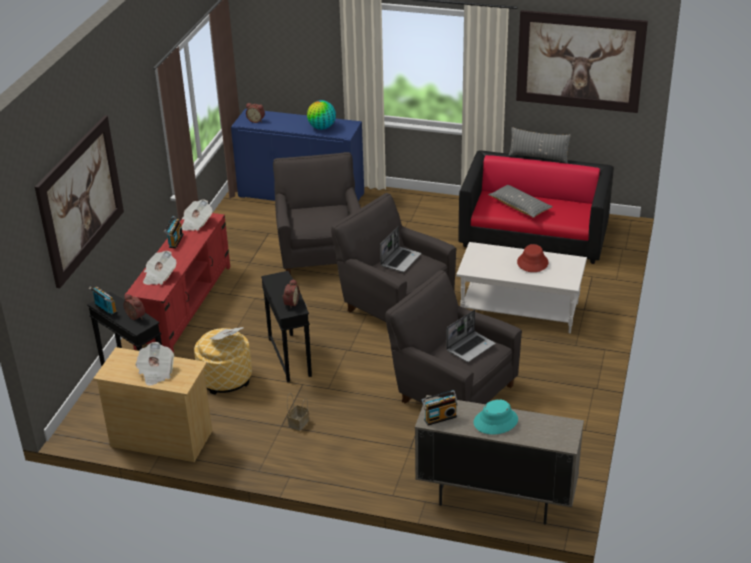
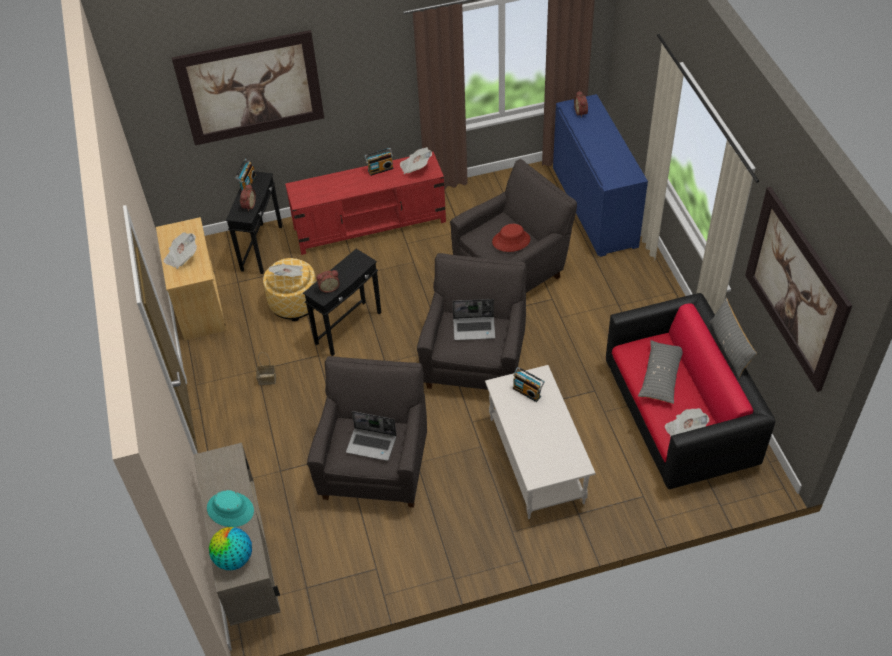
camera: 60 degrees right, 15 degrees up
(159, 276) = (323, 188): newspaper -> newspaper (684, 431)
(322, 128) = (608, 161): globe -> globe (234, 559)
(439, 417) = (214, 466): radio -> radio (527, 391)
(532, 262) = (549, 431): red hat -> red hat (511, 240)

